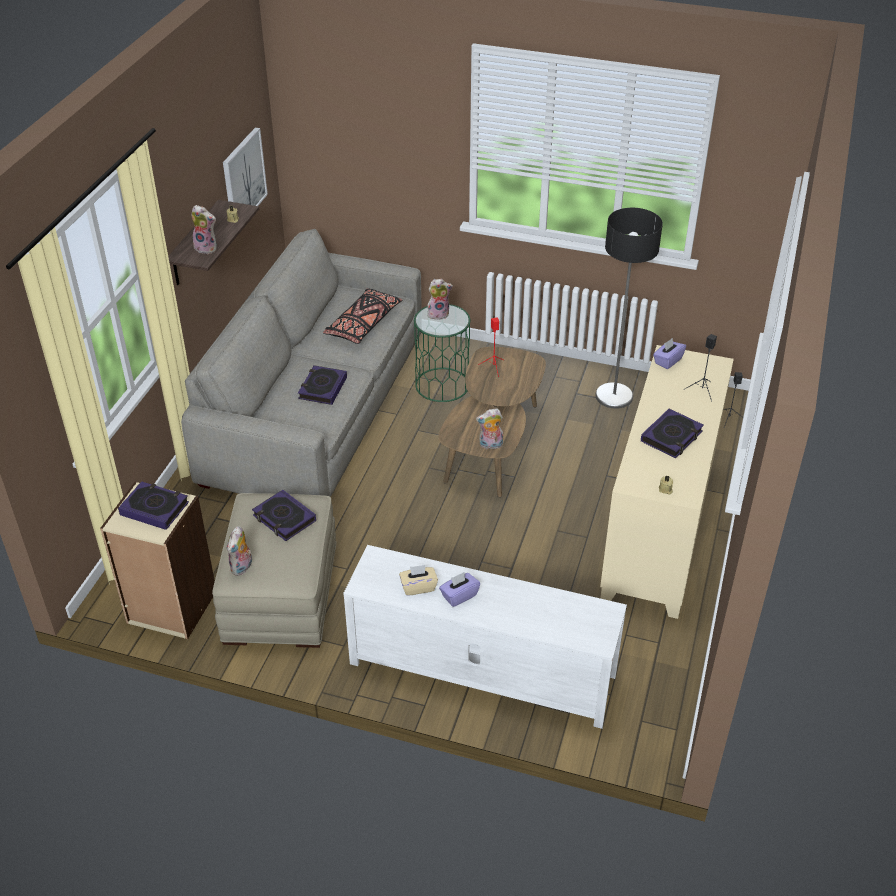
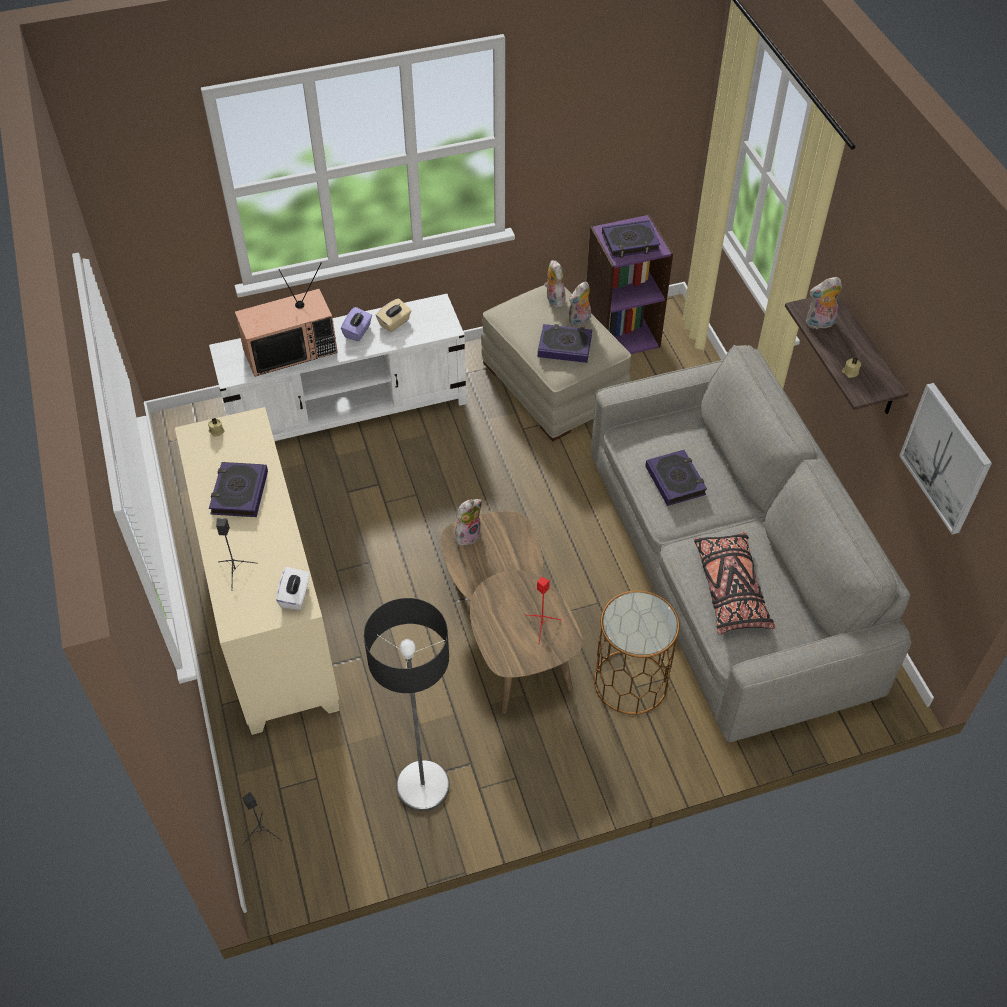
camera: 145 degrees right, 10 degrees up
(171, 607) = (621, 333): beige bookcase -> purple bookcase
(438, 314) = (651, 629): plush toy -> plush toy (579, 321)
(442, 385) = (630, 681): green side table -> brown side table
(535, 610) = (291, 349): none -> television
(667, 361) = (295, 596): purple tissue box -> white tissue box

